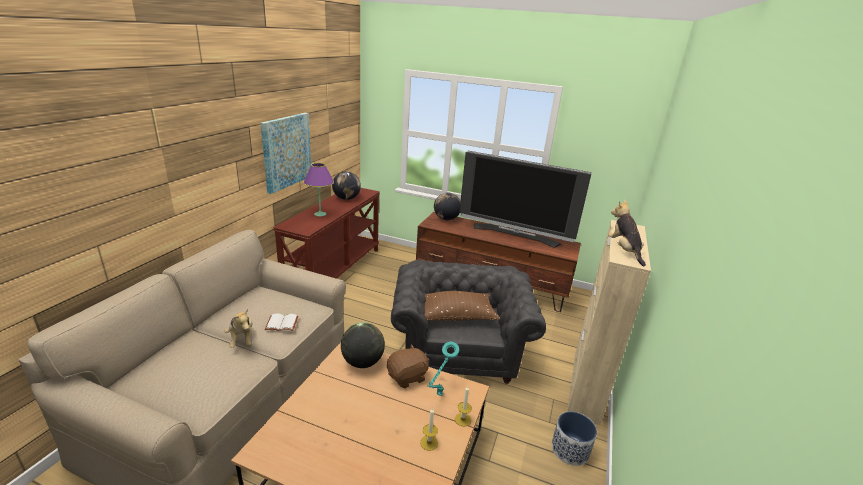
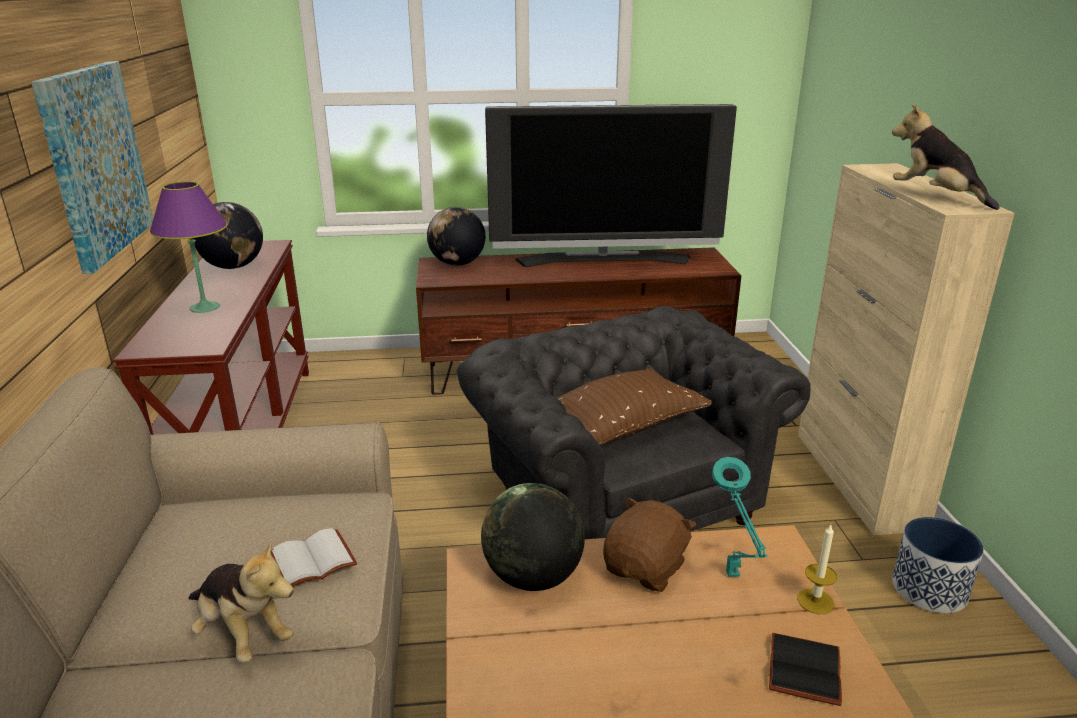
camera: 25 degrees left, 0 degrees up
(429, 442) = (807, 671): candle -> black book

